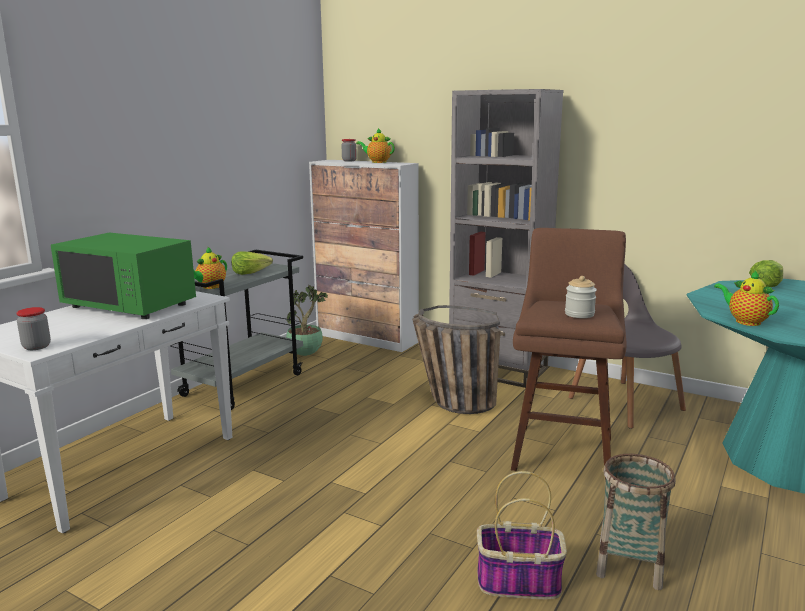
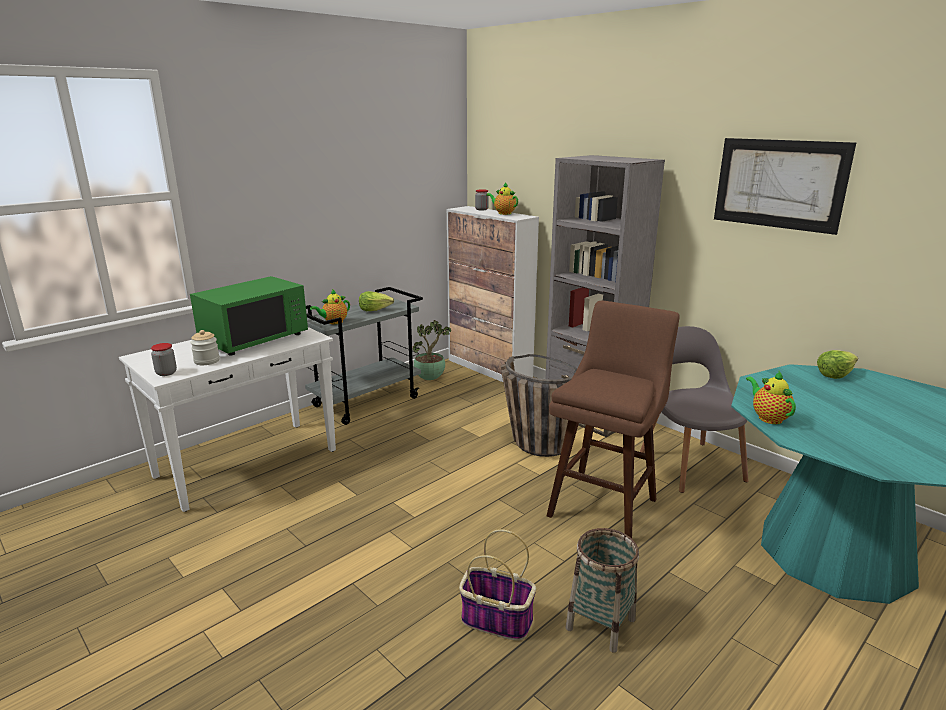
camera: 15 degrees right, 5 degrees up
(130, 305) = (254, 339): green microwave -> green microwave turned 90 degrees counterclockwise
(579, 314) = (612, 390): jar -> jar (207, 361)
(685, 105) = (779, 184): none -> picture

